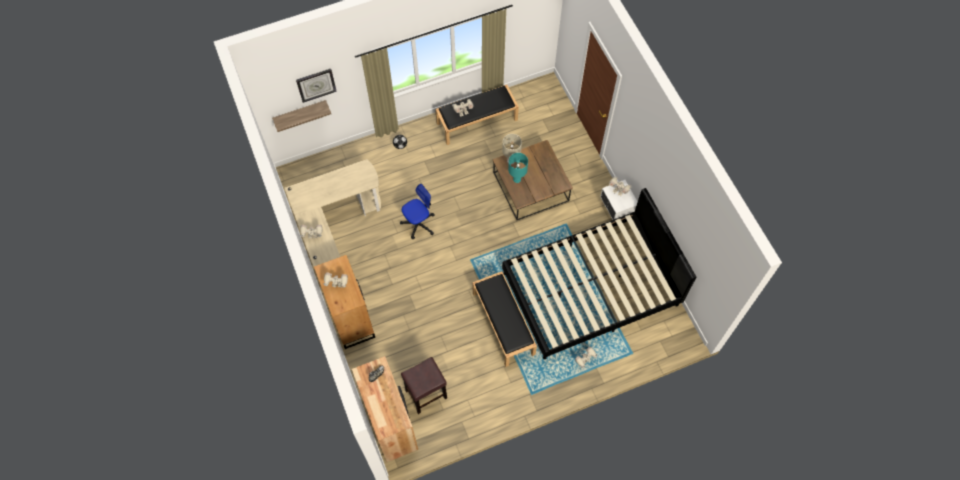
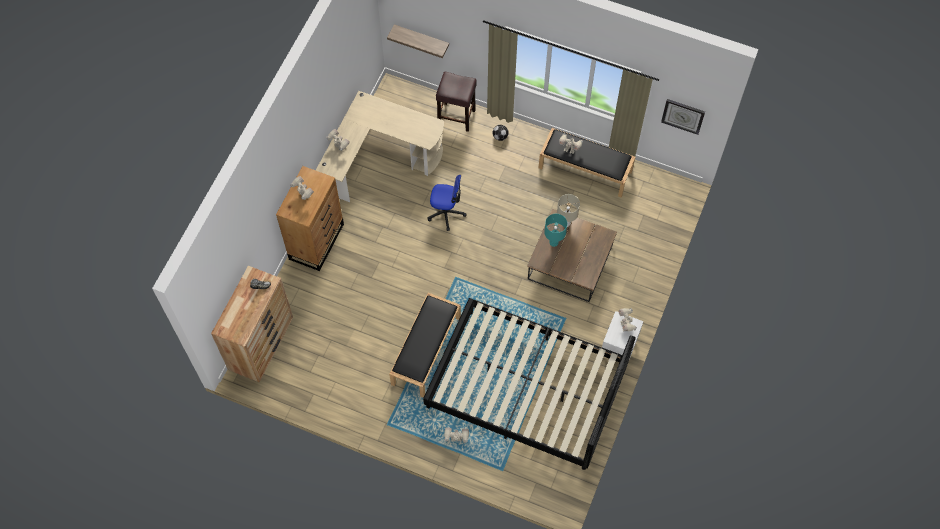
camera: 45 degrees right, 0 degrees up
(316, 85) = (443, 22): wall clock -> wall clock (683, 116)
(426, 394) = (311, 349): brown stool -> brown stool (457, 117)

